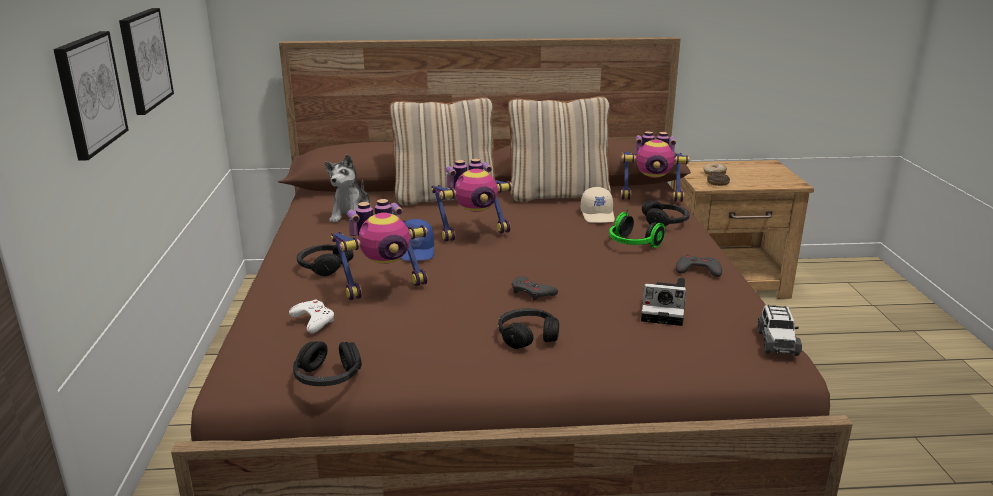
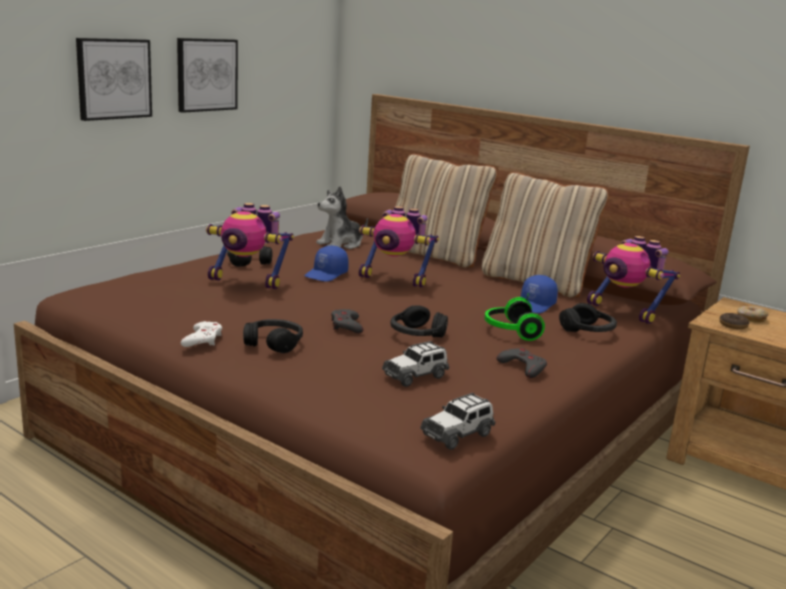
camera: 40 degrees right, 5 degrees down
(313, 320) = (165, 280): white game controller -> white game controller (203, 339)
(328, 377) = (111, 309): black headphones -> black headphones (416, 334)
(598, 215) = (535, 305): beige cap -> blue cap
(665, 311) = (415, 376): camera -> toy car

